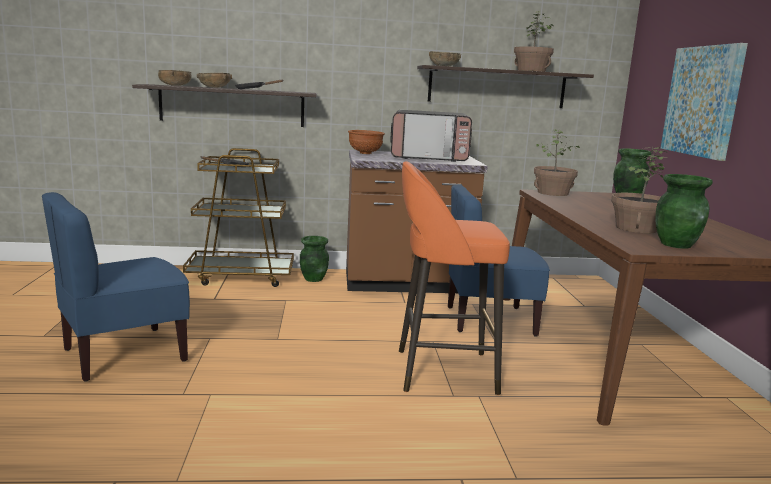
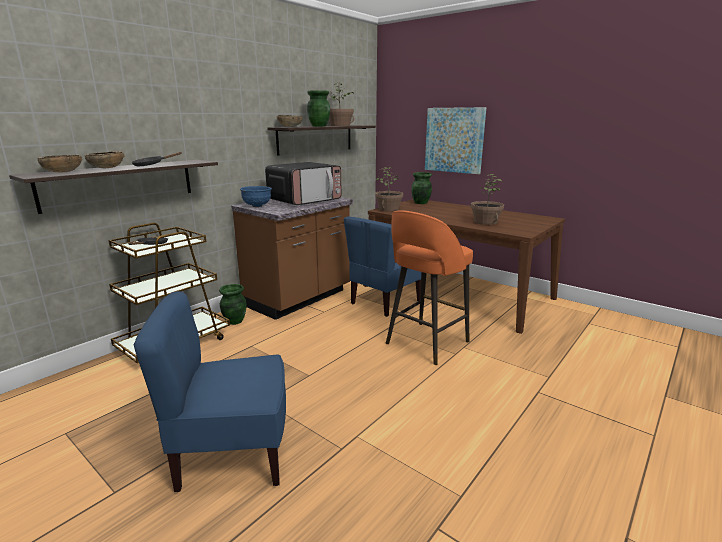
camera: 45 degrees left, 5 degrees up
(124, 354) = (232, 454): blue chair -> blue chair turned 75 degrees clockwise
(365, 153) = (257, 206): brown bowl -> blue bowl
(676, 244) = (522, 226): green vase -> green vase (319, 126)

